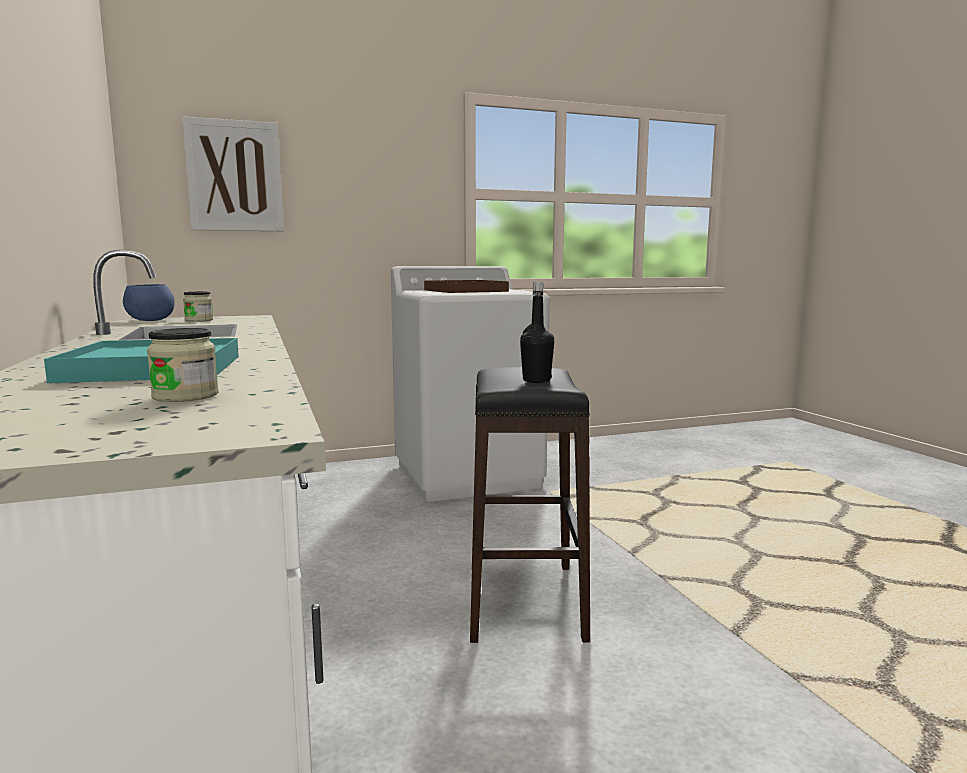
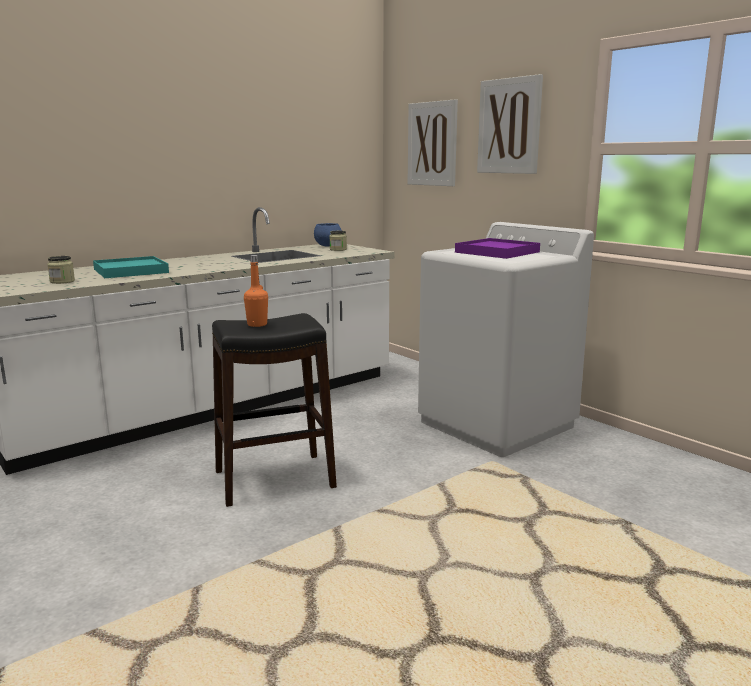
camera: 70 degrees right, 5 degrees up
(363, 164) = (509, 126): none -> picture
(465, 291) = (497, 252): brown tray -> purple tray
(536, 380) = (257, 324): black bottle -> orange bottle

